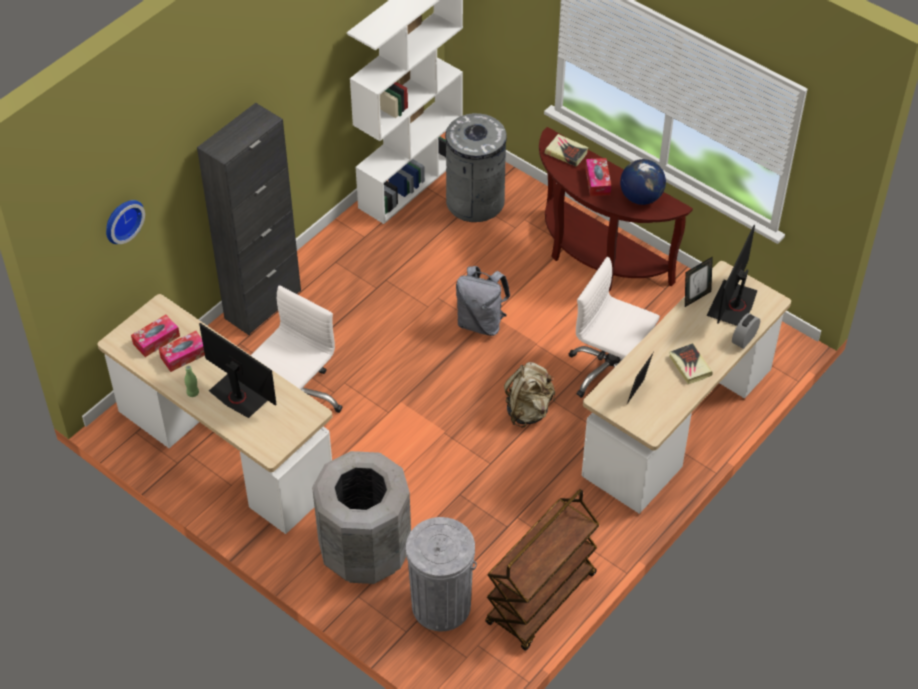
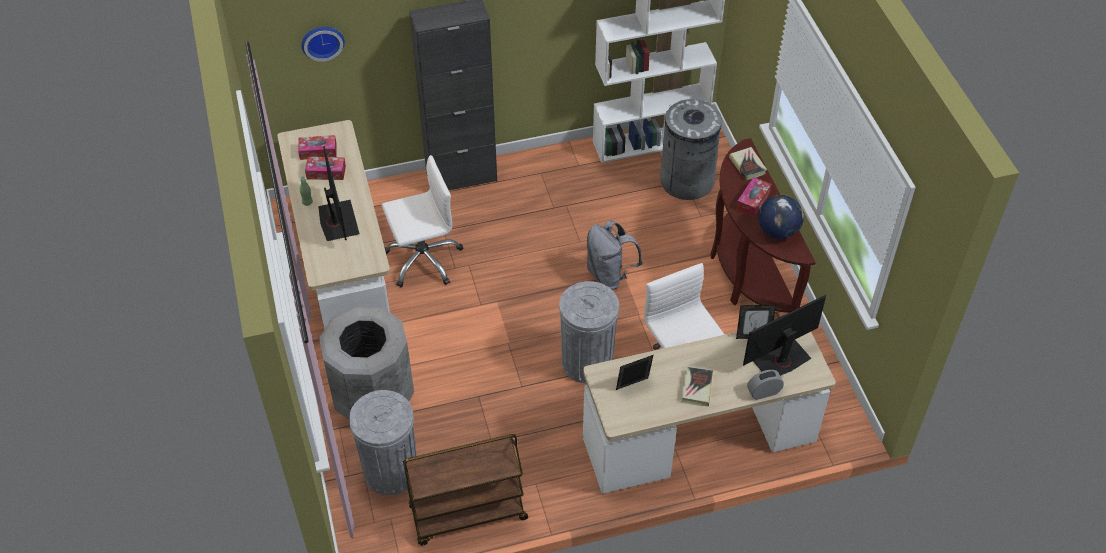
camera: 35 degrees right, 0 degrees up
(528, 410) = (587, 362): beige backpack -> grey trash can

